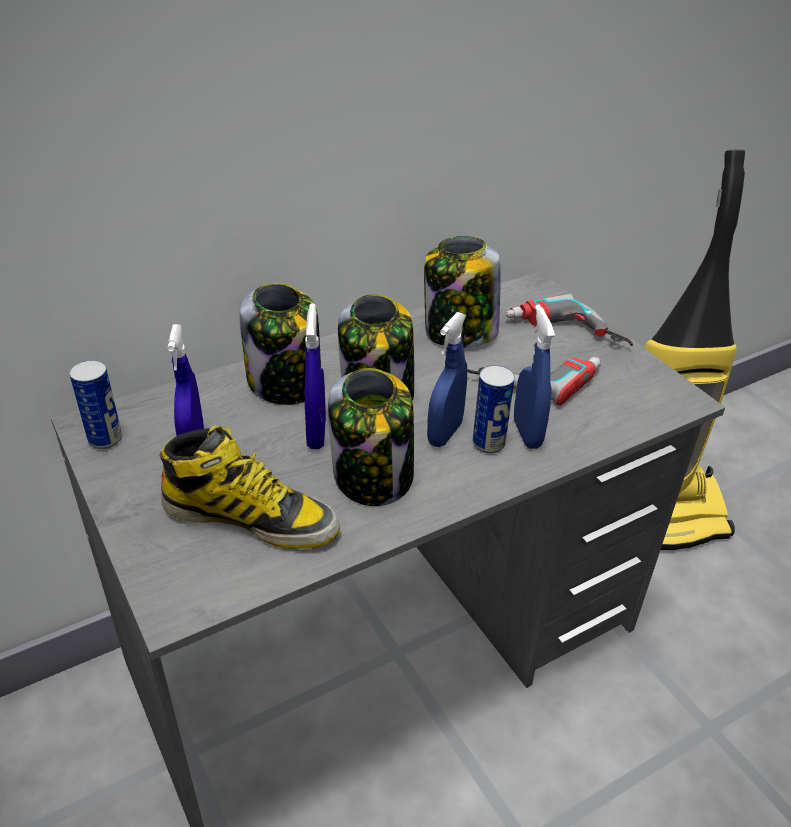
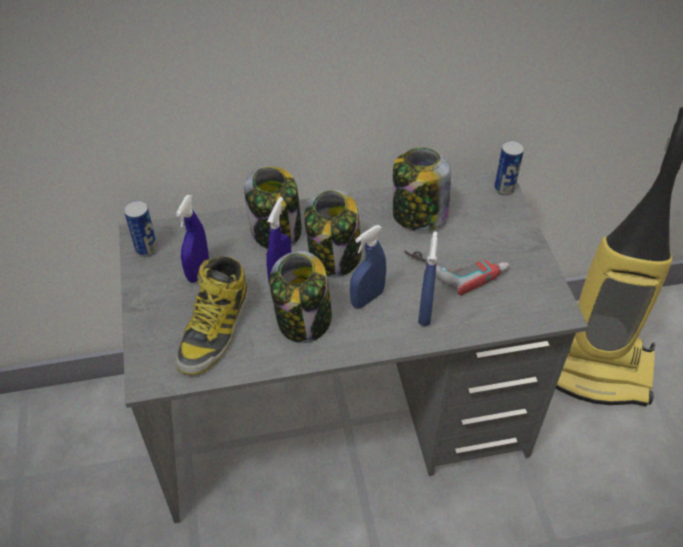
camera: 20 degrees right, 10 degrees up
(251, 517) = (215, 329): boot -> boot turned 75 degrees clockwise
(488, 443) = (394, 313): can -> can (504, 188)
(565, 335) = (498, 234): power drill -> none

